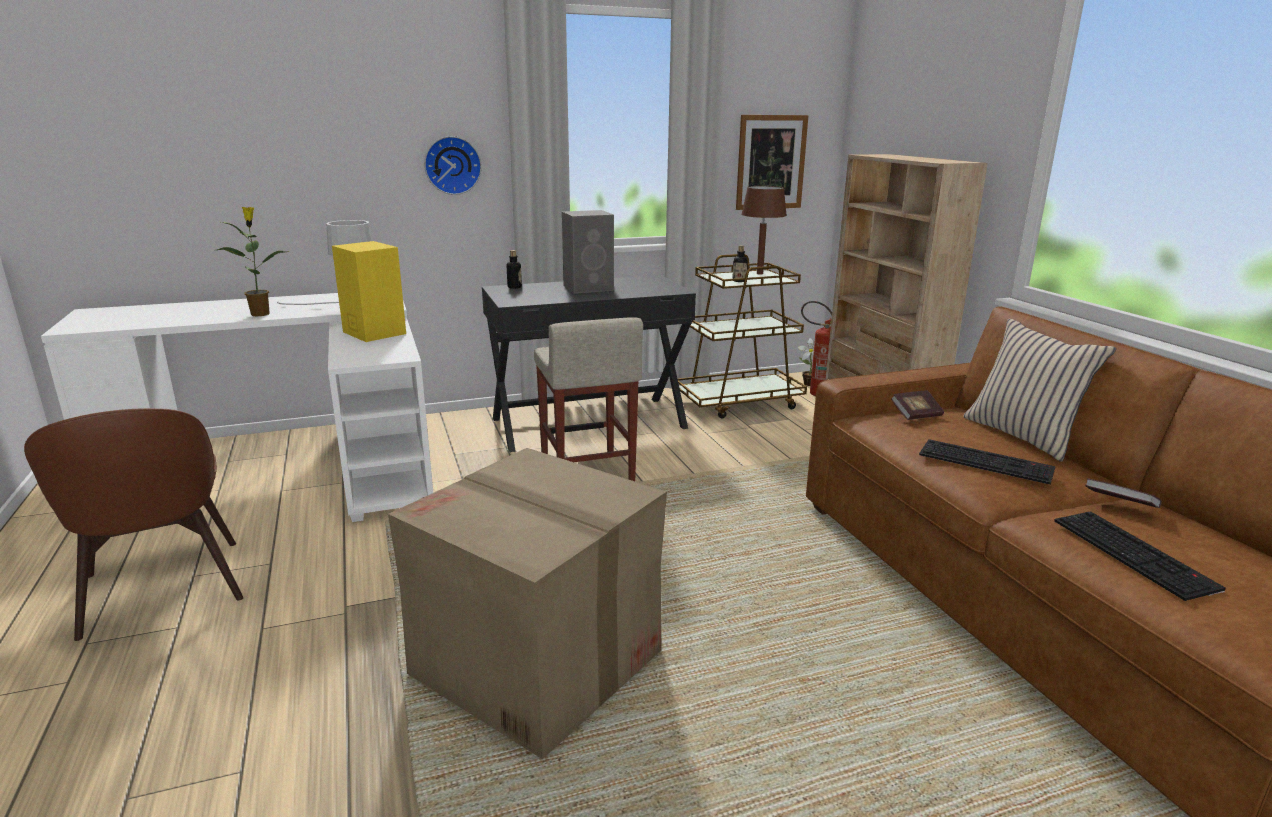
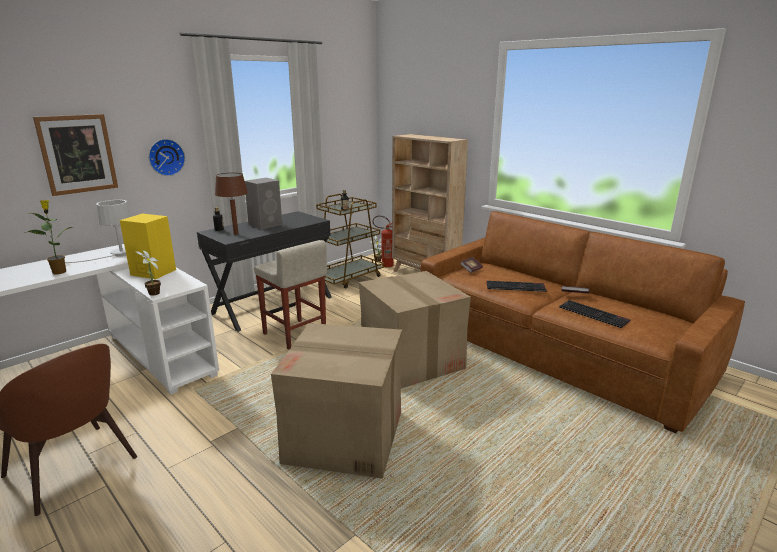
camera: 25 degrees left, 0 degrees up
(338, 361) = (153, 294): none -> potted plant
(748, 562) = (411, 360): none -> cardboard box
(759, 273) = (350, 204): brown table lamp -> brown table lamp (235, 233)
(771, 162) = (344, 140): picture -> picture (77, 154)
(1023, 436) = (519, 271): beige pillow -> none

